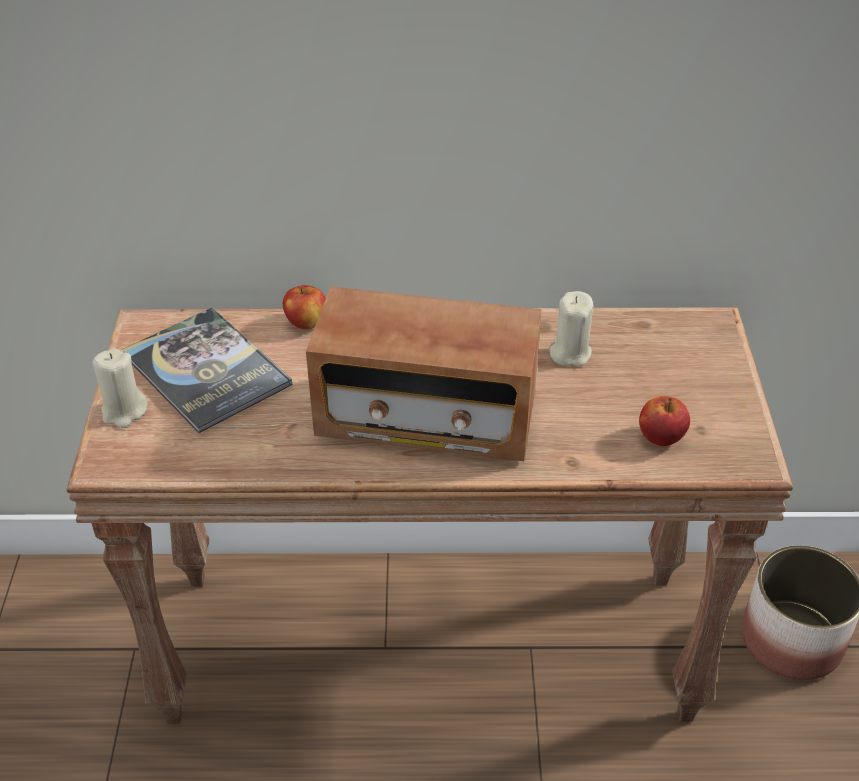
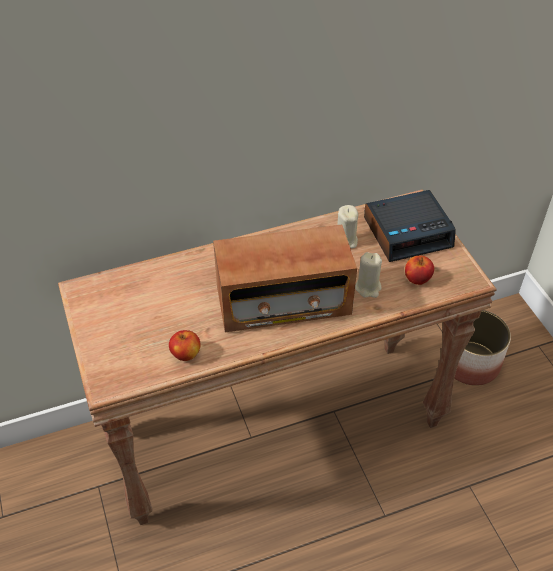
camera: 20 degrees left, 5 degrees up
(124, 411) = (99, 349): beige candle -> beige candle (368, 288)
(206, 370) = (136, 308): book -> none
(307, 323) = (182, 261): apple -> apple (186, 354)
(681, 364) = (408, 232): none -> alarm clock

